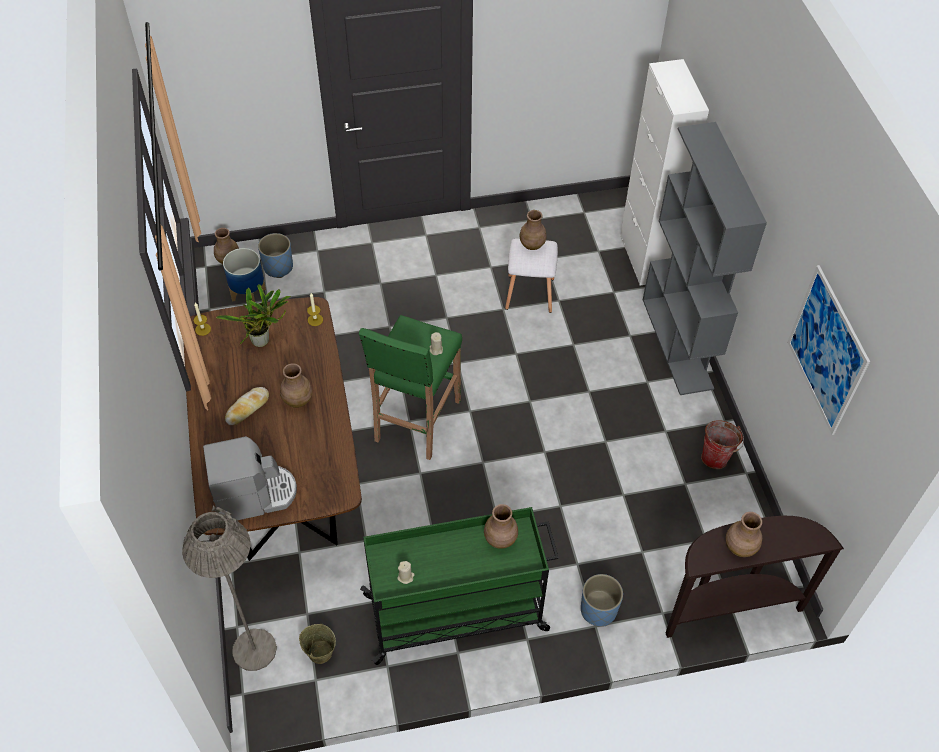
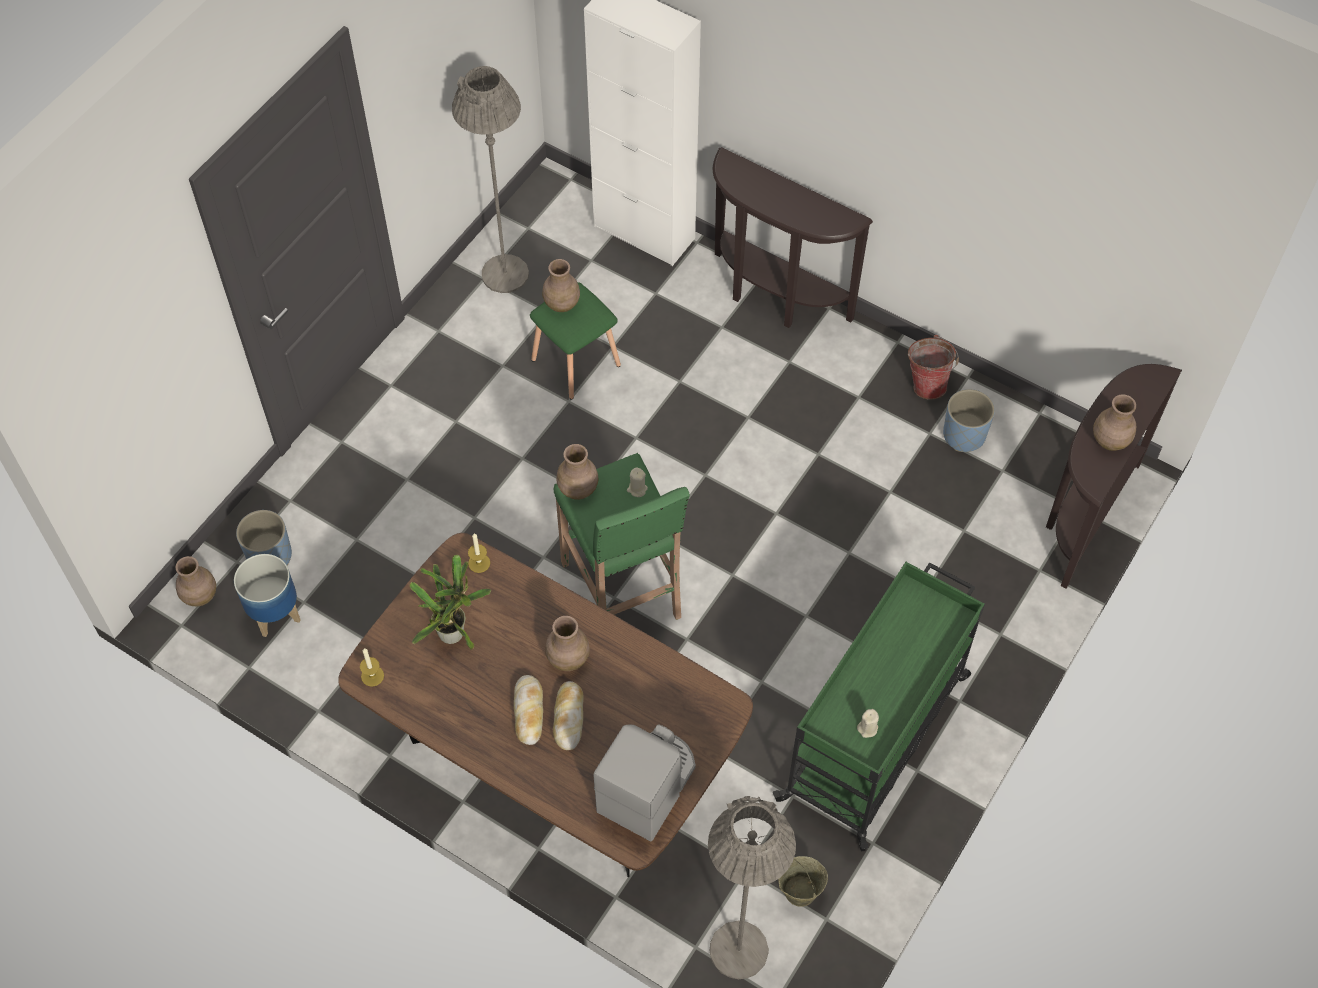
camera: 45 degrees left, 5 degrees up
(262, 428) = (569, 718): none -> bread
(500, 539) = (905, 618): brown vase -> brown vase (578, 489)
(530, 293) = (576, 361): white stool -> green stool
(545, 225) = (505, 274): none -> grey floor lamp
(598, 610) = (987, 617): blue planter -> blue planter (964, 435)
(678, 343) = (774, 298): grey bookcase -> brown console table
(826, 350) = (1056, 193): picture -> none

